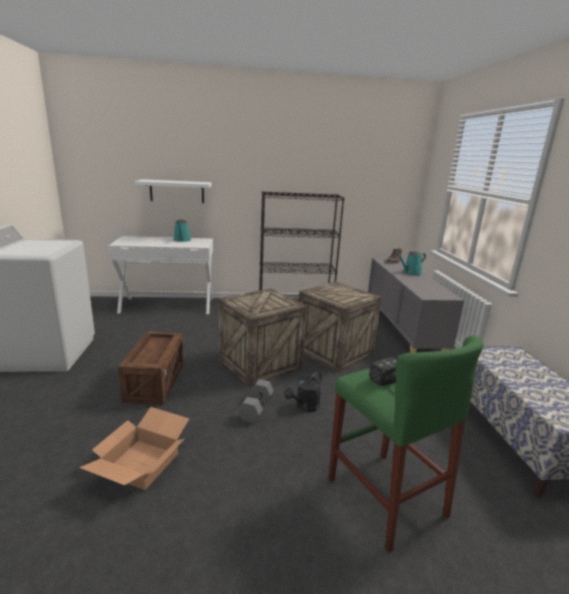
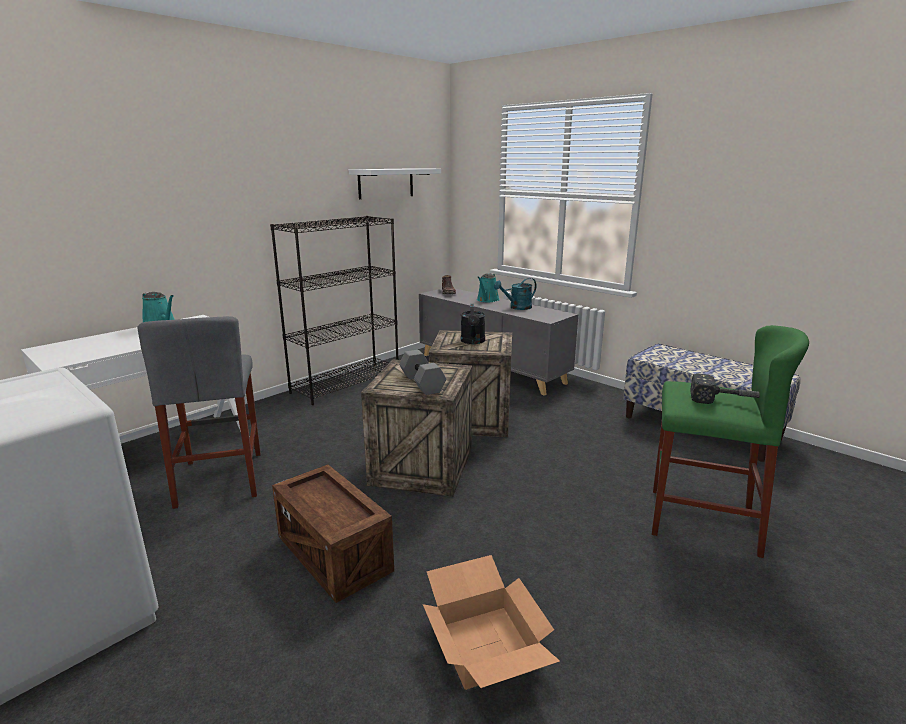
camera: 40 degrees left, 0 degrees up
(169, 327) = (220, 478): none -> grey stool
(177, 191) = (123, 243): white shelf -> white shelf (386, 183)
(255, 408) = (495, 513): grey dumbbell -> grey dumbbell (421, 383)
(305, 407) = (535, 486): black watering can -> black watering can (473, 341)
(422, 283) = (517, 307): none -> turquoise watering can

